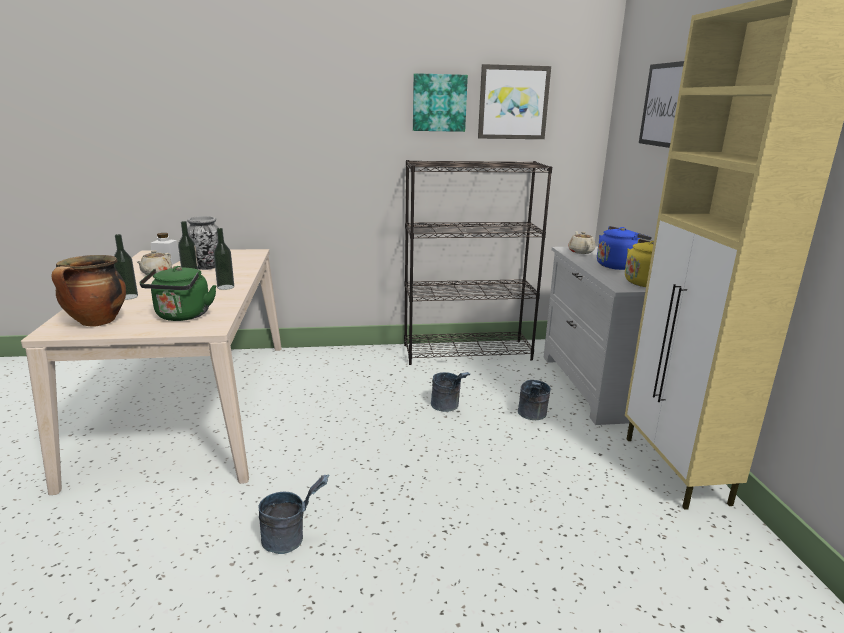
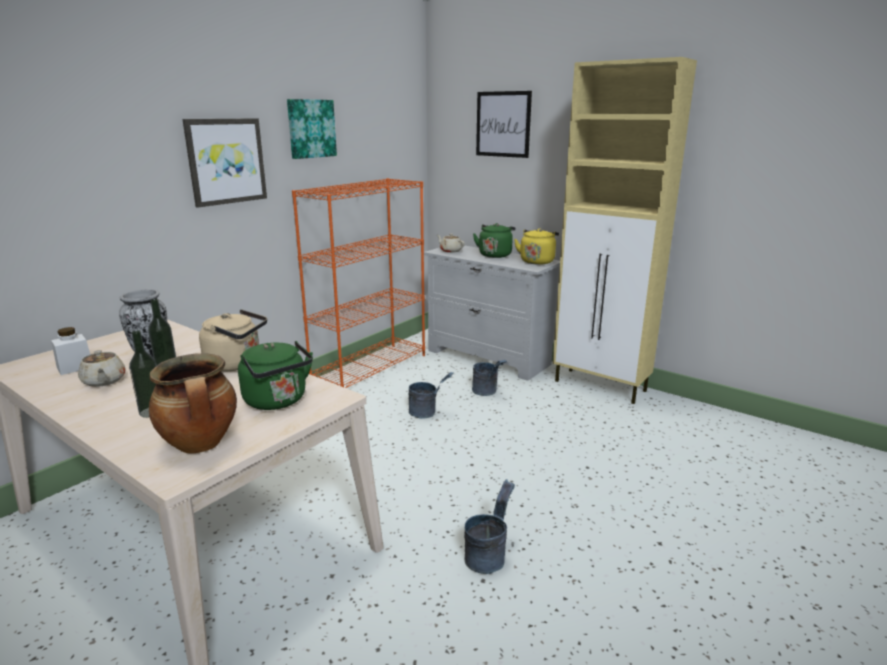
camera: 45 degrees left, 0 degrees up
(225, 287) = (237, 364): bottle -> beige kettle
(467, 352) = (370, 368): black bookcase -> orange bookcase
(513, 102) = (365, 125): picture -> picture (226, 161)
(618, 265) = (495, 255): blue kettle -> green kettle

